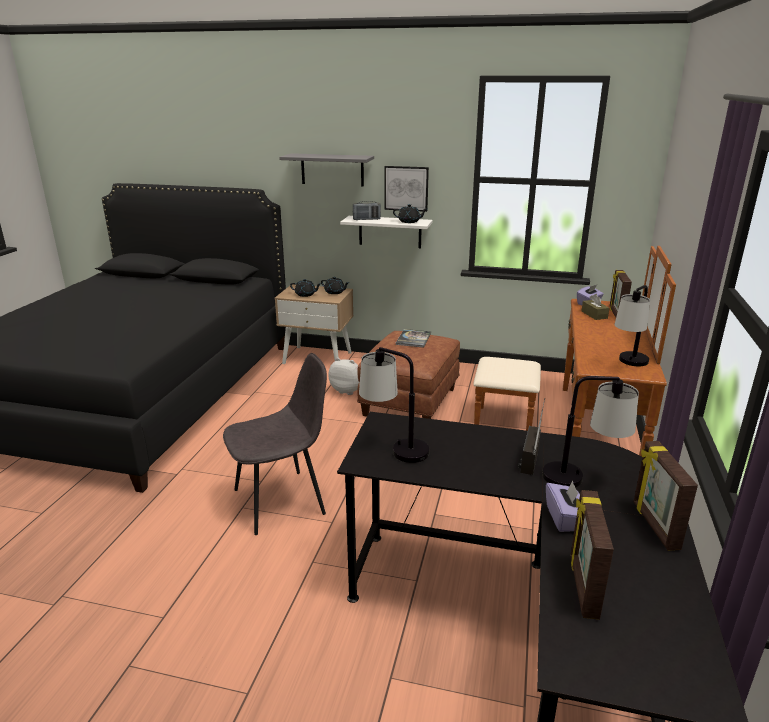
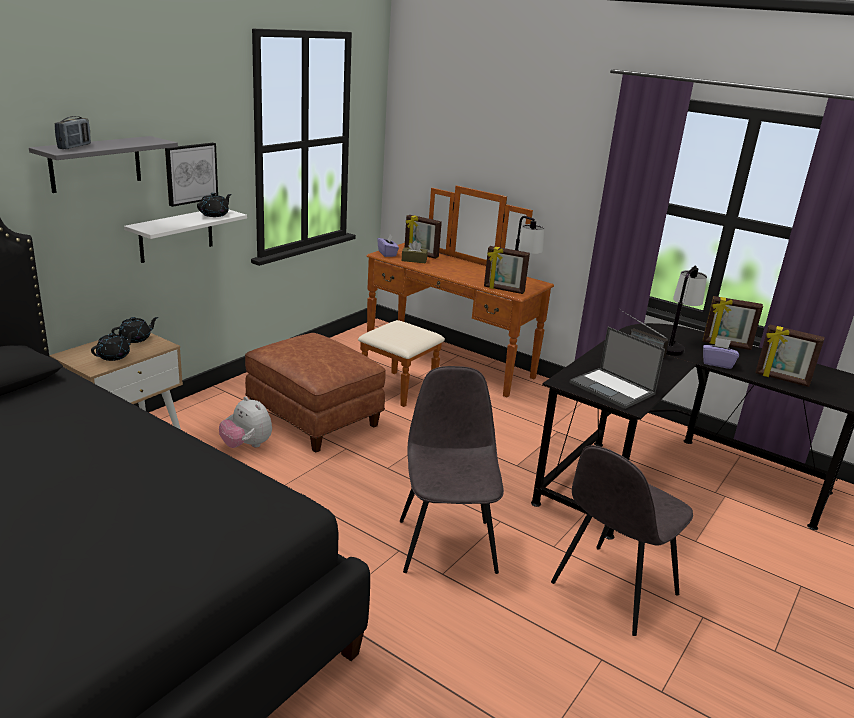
camera: 70 degrees left, 0 degrees up
(263, 612) = (612, 590): none -> grey chair
(348, 390) = (246, 445): plush toy -> plush toy turned 90 degrees counterclockwise
(366, 219) = (167, 224): radio -> radio (74, 146)
(394, 448) = (613, 389): table lamp -> laptop
(413, 339) = (303, 346): book -> none
(590, 361) = (503, 290): none -> picture frame

